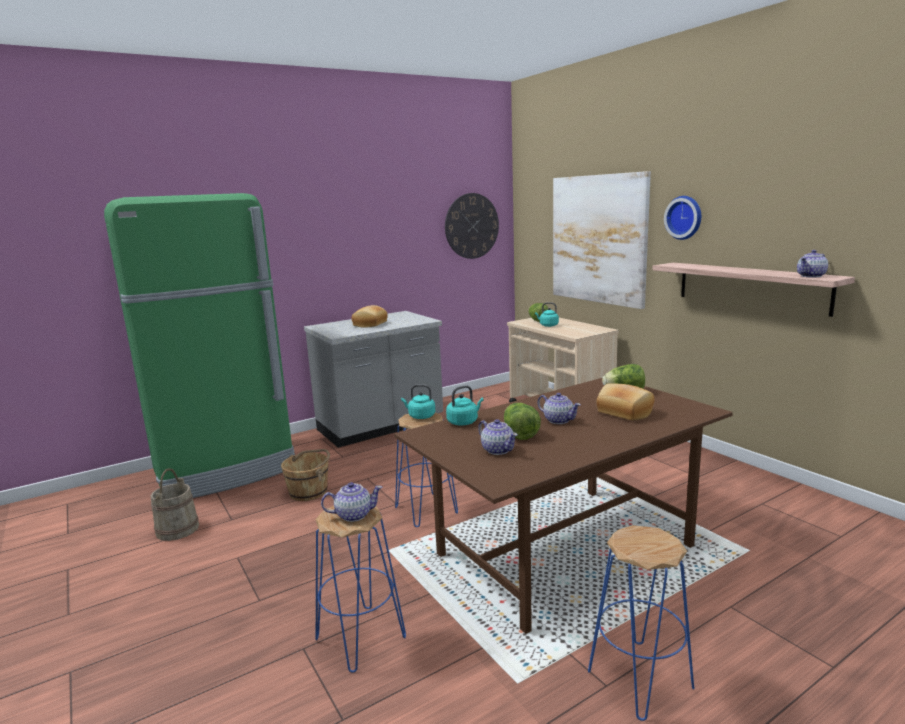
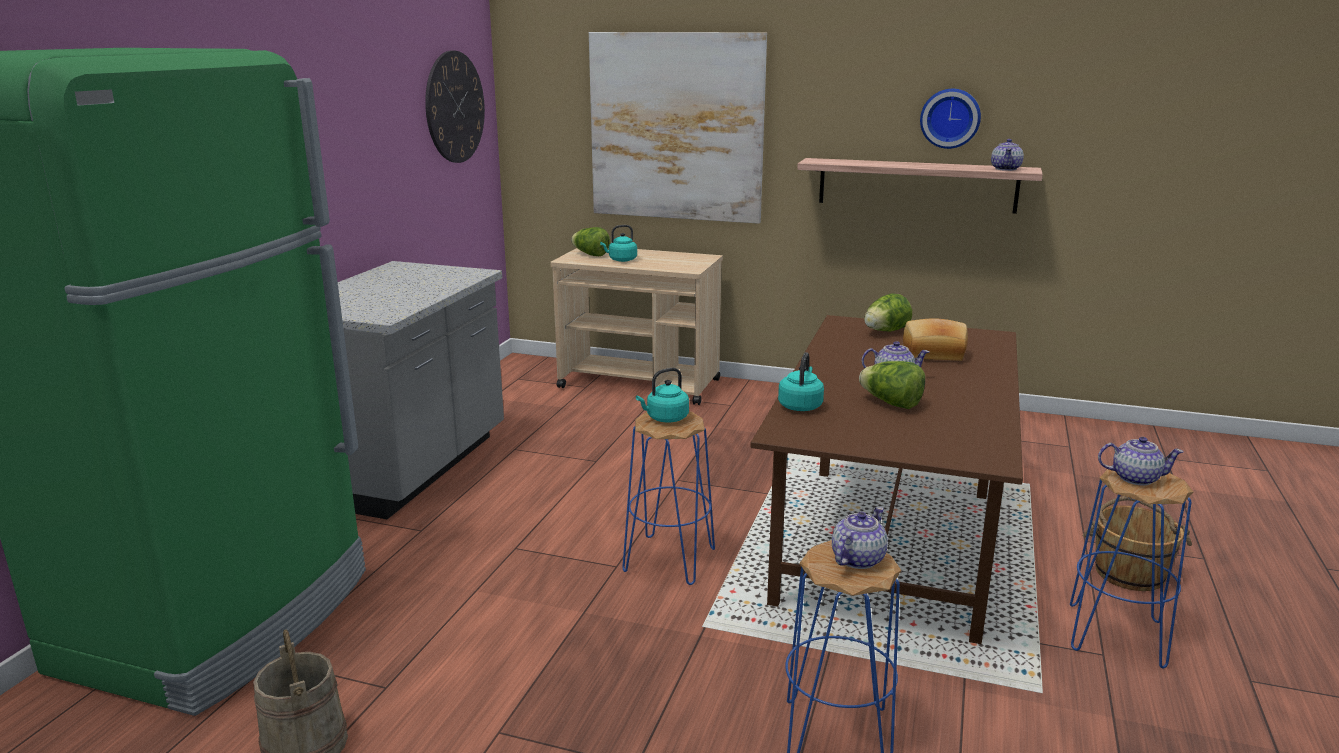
camera: 40 degrees left, 5 degrees up
(309, 491) = (452, 597): brown bucket -> brown bucket (1129, 572)
(371, 324) = (394, 290): bread -> none
(498, 450) = (910, 427): teapot -> teapot (1134, 478)
(685, 217) = (822, 98): wall clock -> wall clock (950, 118)

